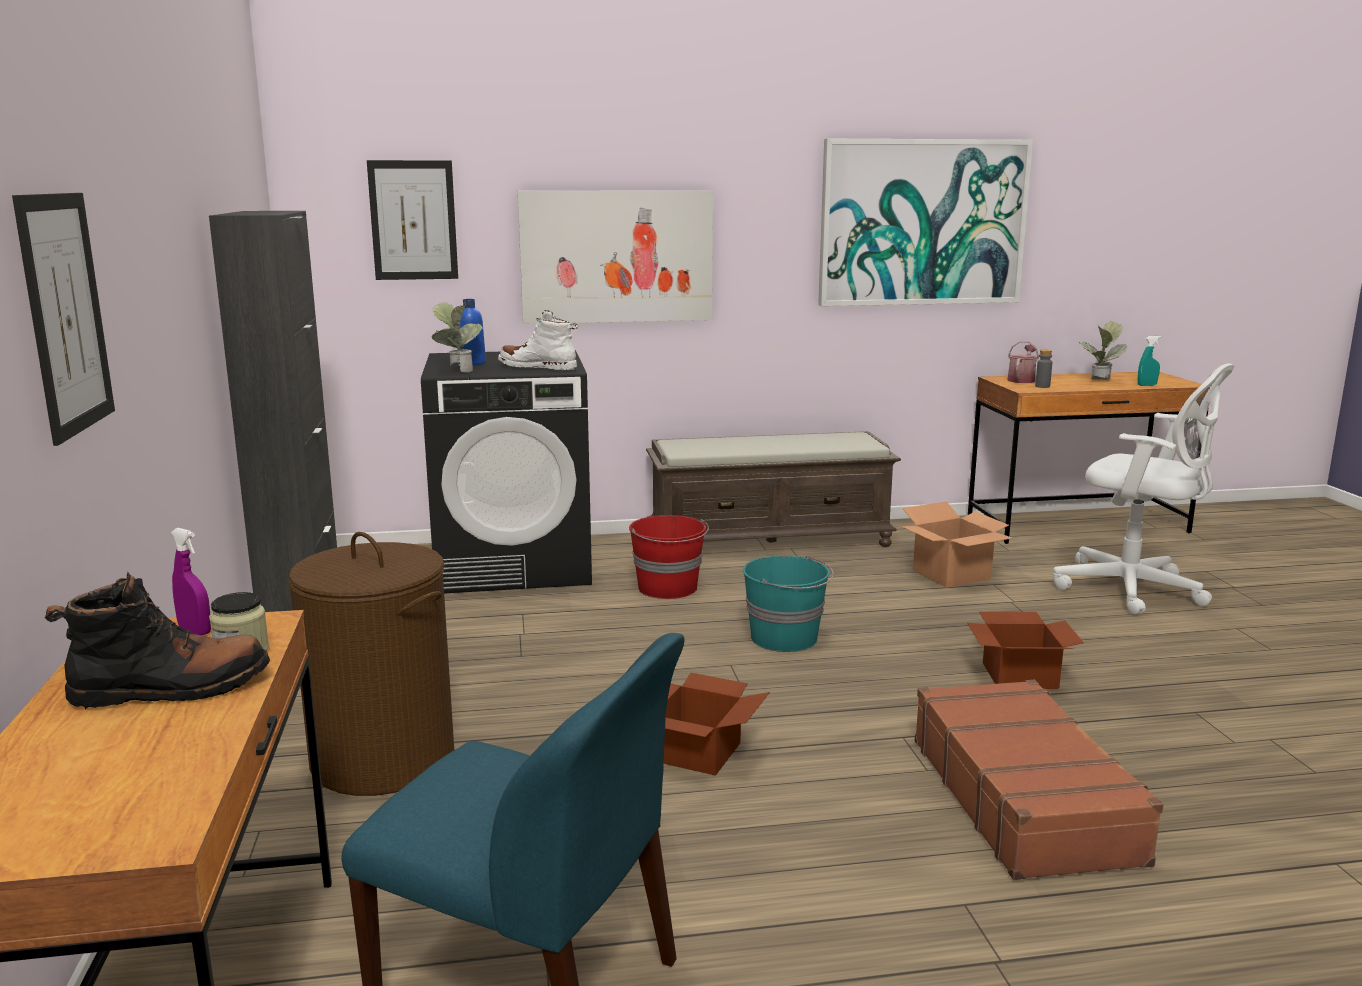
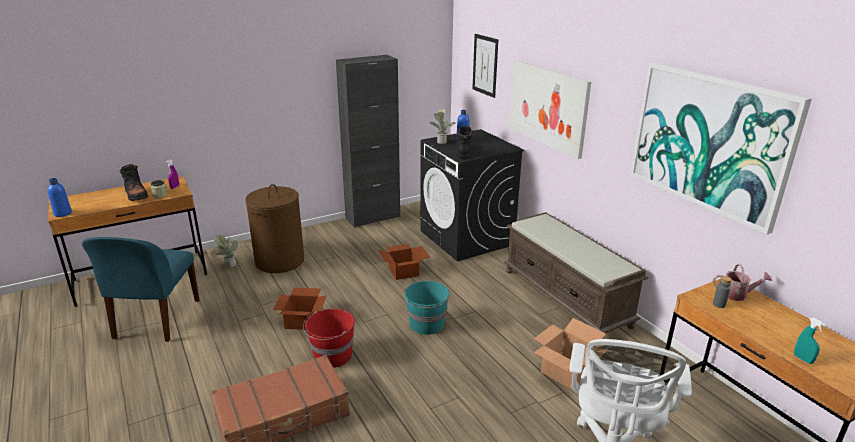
camera: 70 degrees right, 10 degrees up
(65, 314) = (188, 94): picture -> none
(154, 831) = (63, 213): none -> blue bottle
(538, 367) = (464, 152): white boot -> black boot
(668, 588) = (468, 281): red bucket -> red bucket (332, 356)
(1020, 675) = (422, 410): cardboard box -> cardboard box (404, 271)
(1099, 382) = (783, 332): potted plant -> potted plant (228, 264)

